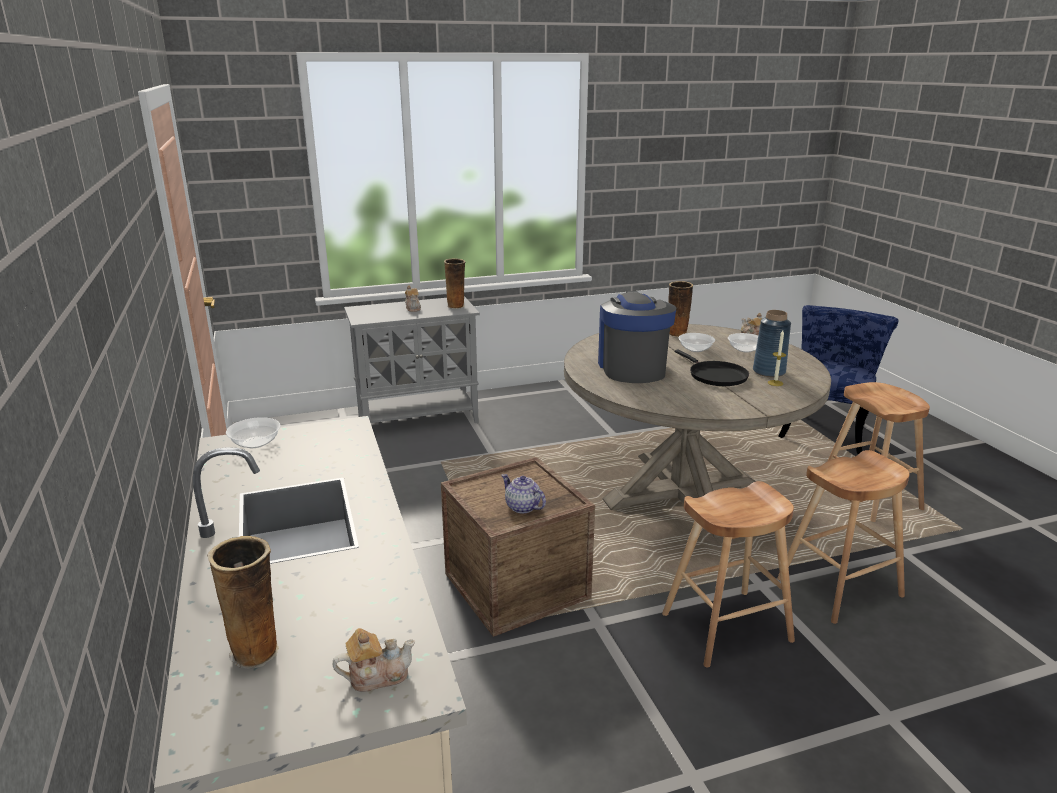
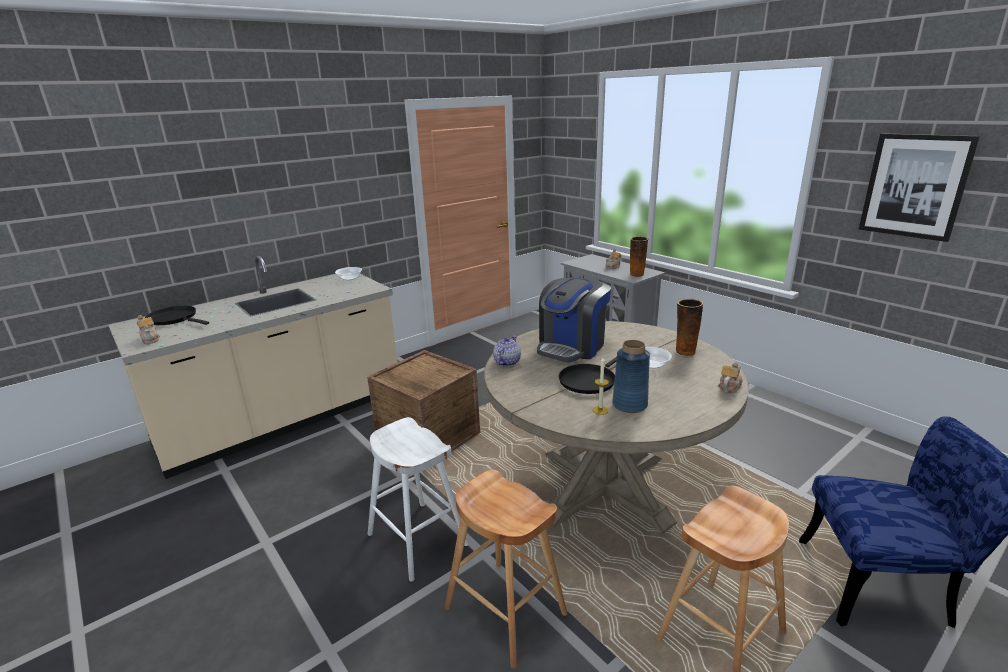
camera: 70 degrees right, 0 degrees up
(257, 651) = (174, 319): vase -> black frying pan
(522, 507) = (408, 379): teapot -> teapot (507, 362)
(632, 368) = (572, 346): coffee machine -> coffee machine turned 150 degrees clockwise
(660, 161) = (914, 186): none -> picture
(727, 627) = (417, 539): brown stool -> white stool
(745, 349) = (682, 387): bowl -> none

